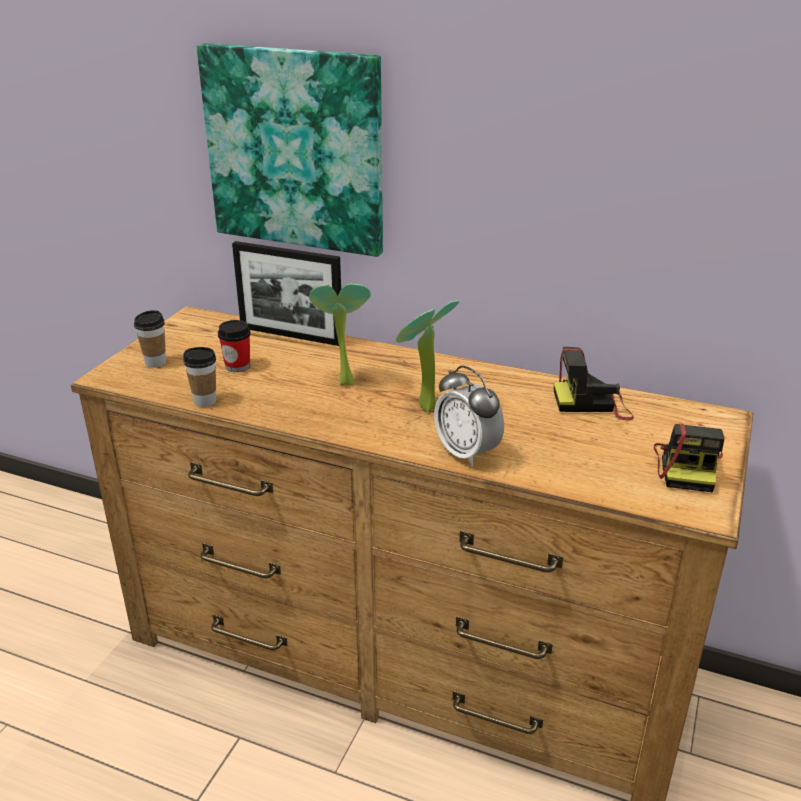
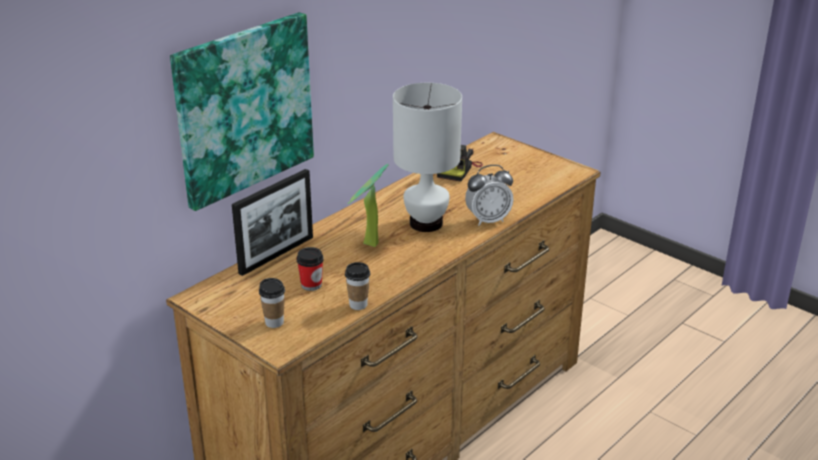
camera: 70 degrees left, 0 degrees up
(422, 407) = (425, 223): potted plant -> white table lamp
(688, 467) = (536, 163): camera -> none

